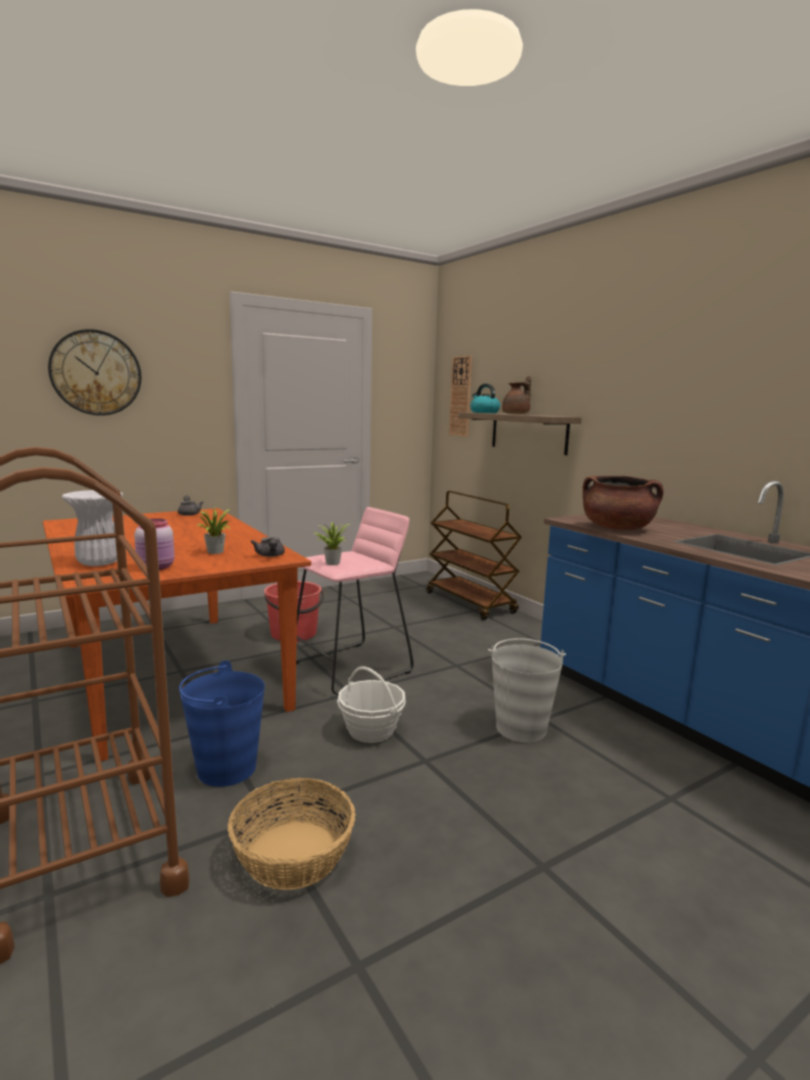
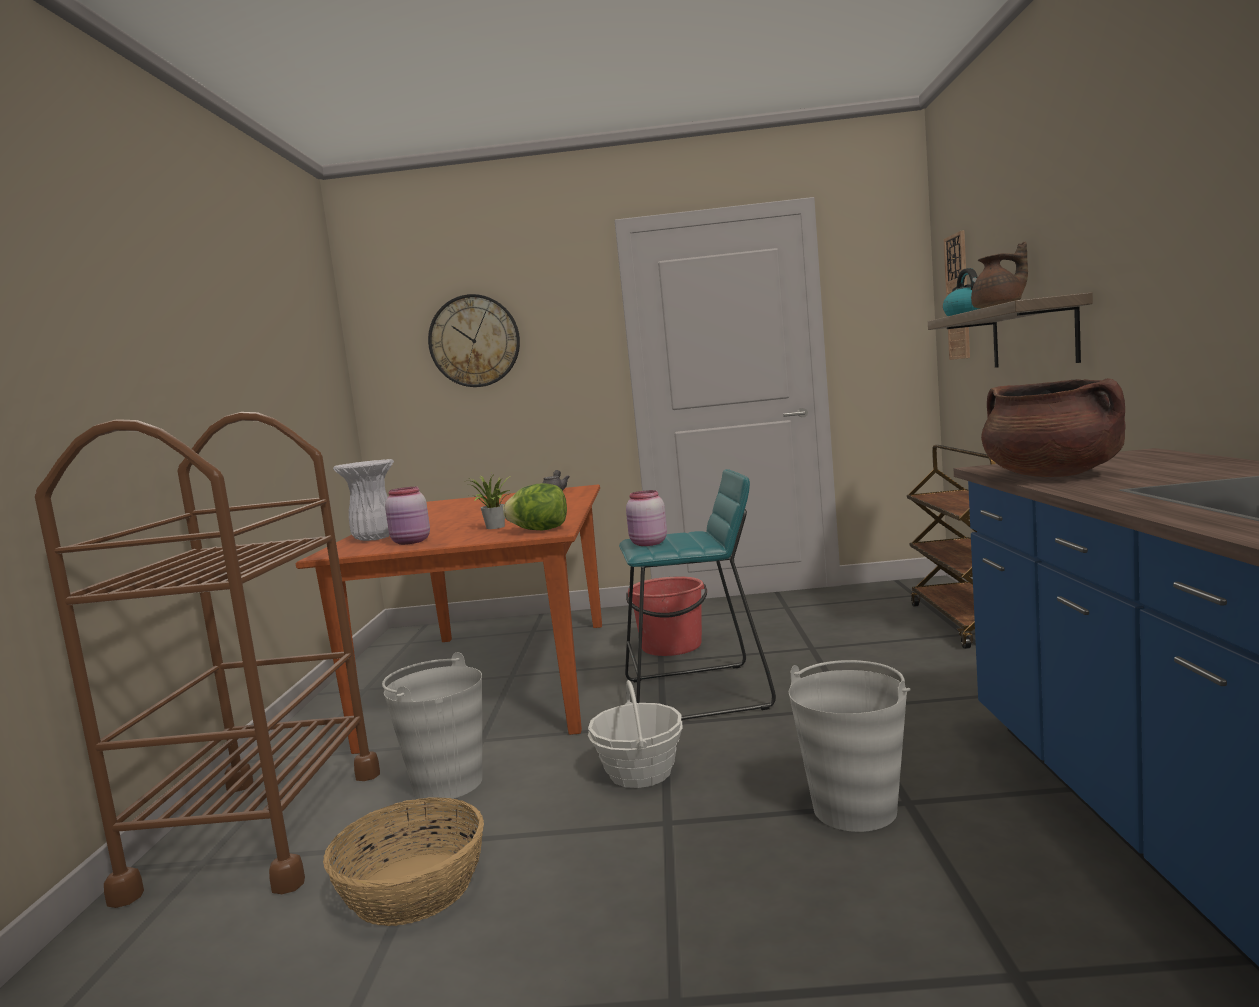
camera: 35 degrees right, 5 degrees down
(226, 769) = (447, 783): blue bucket -> grey bucket
(270, 556) = (540, 530): grey teapot -> lettuce
(331, 563) = (648, 544): potted plant -> pink jar
(351, 668) = (697, 694): pink stool -> turquoise stool

